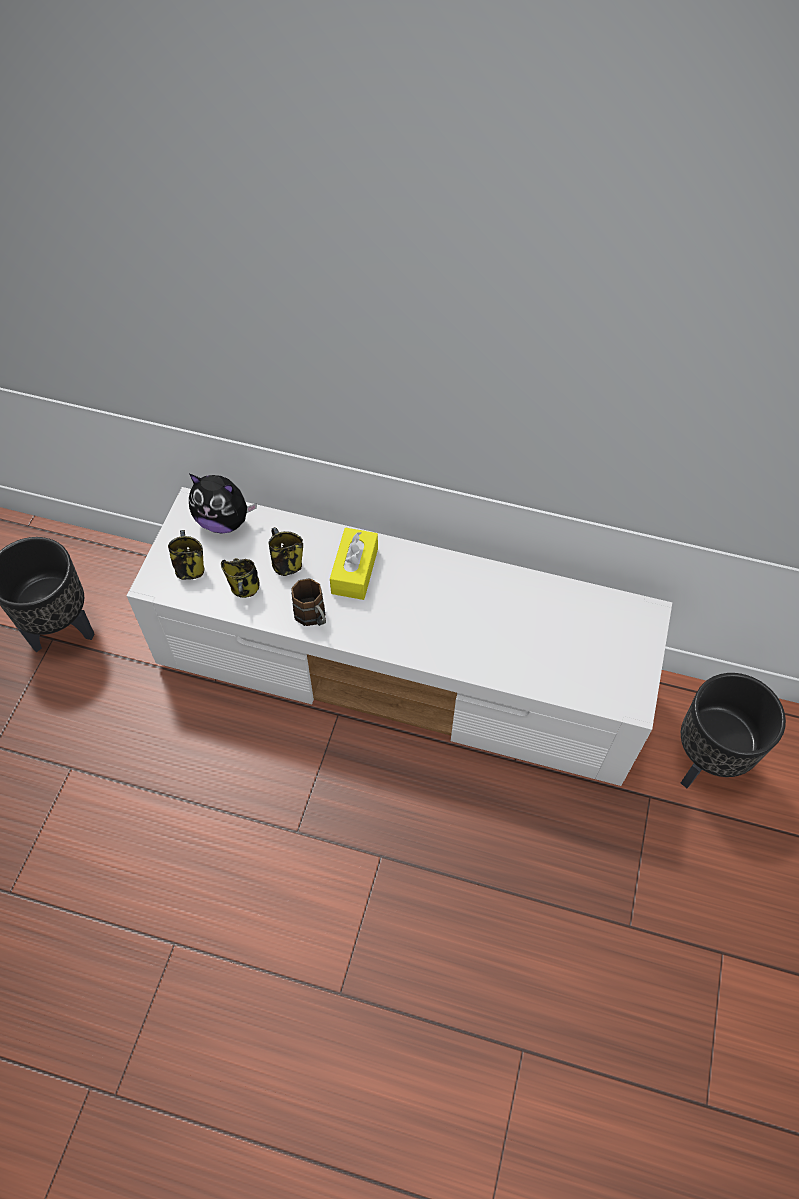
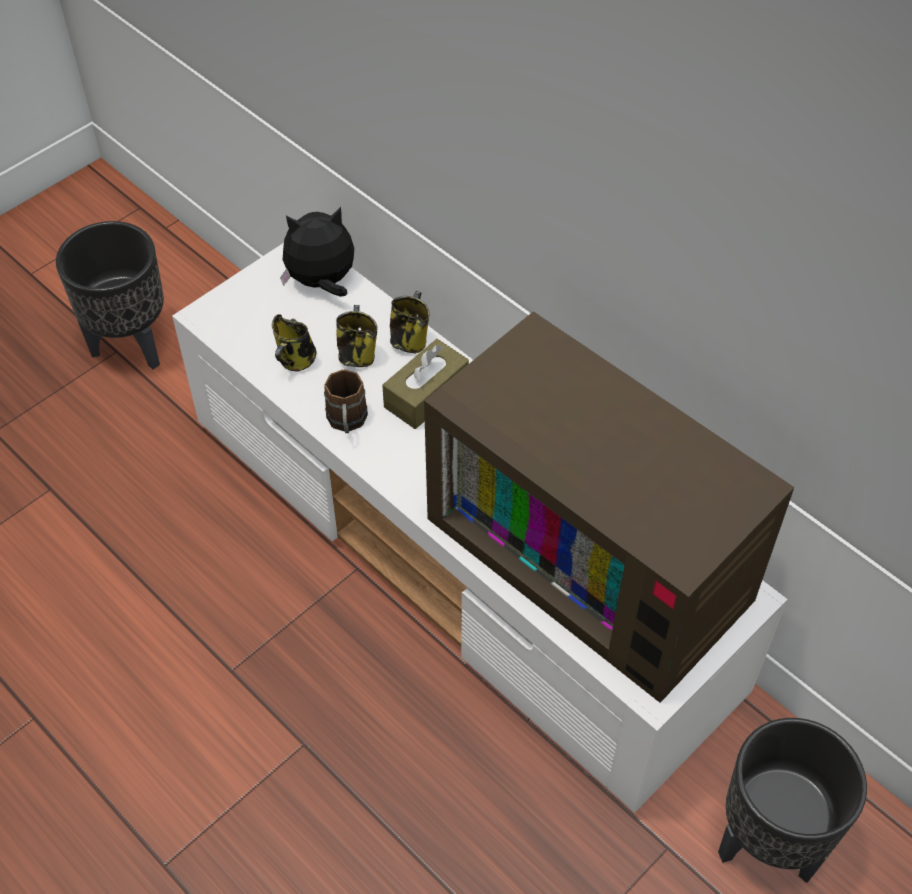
camera: 30 degrees right, 5 degrees down
(189, 568) = (253, 315): mug -> mug (410, 339)
(224, 521) = (322, 283): plush toy -> plush toy turned 120 degrees clockwise
(354, 571) = (426, 394): yellow tissue box -> brown tissue box
(540, 630) = (597, 554): none -> television

